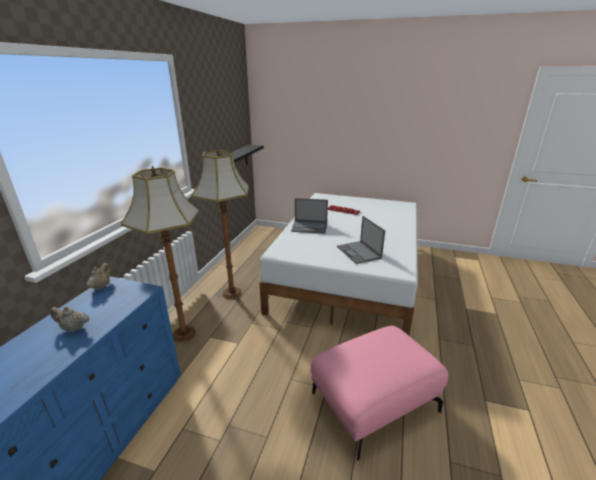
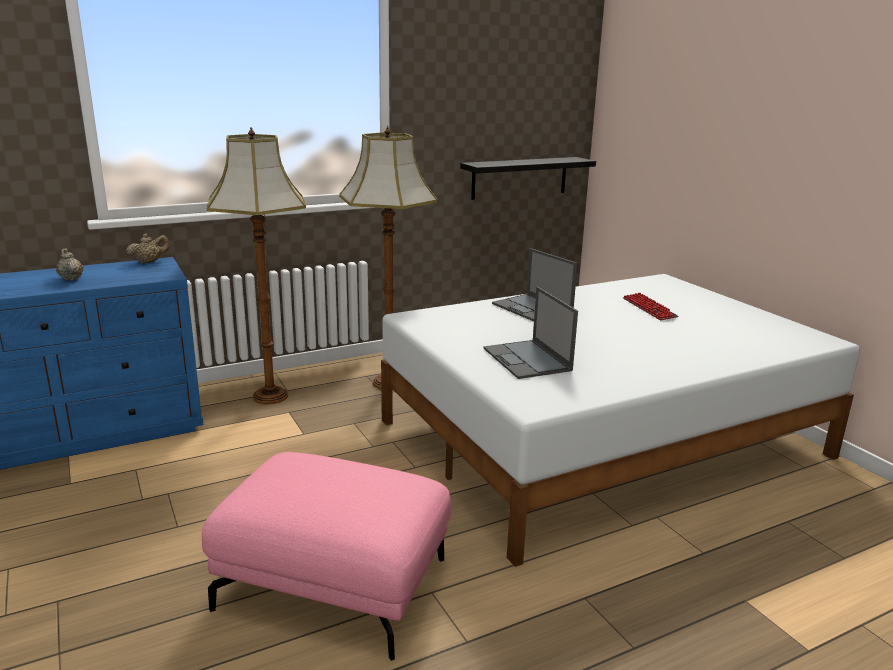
camera: 45 degrees right, 5 degrees down
(359, 252) = (527, 360): laptop -> laptop turned 45 degrees counterclockwise

